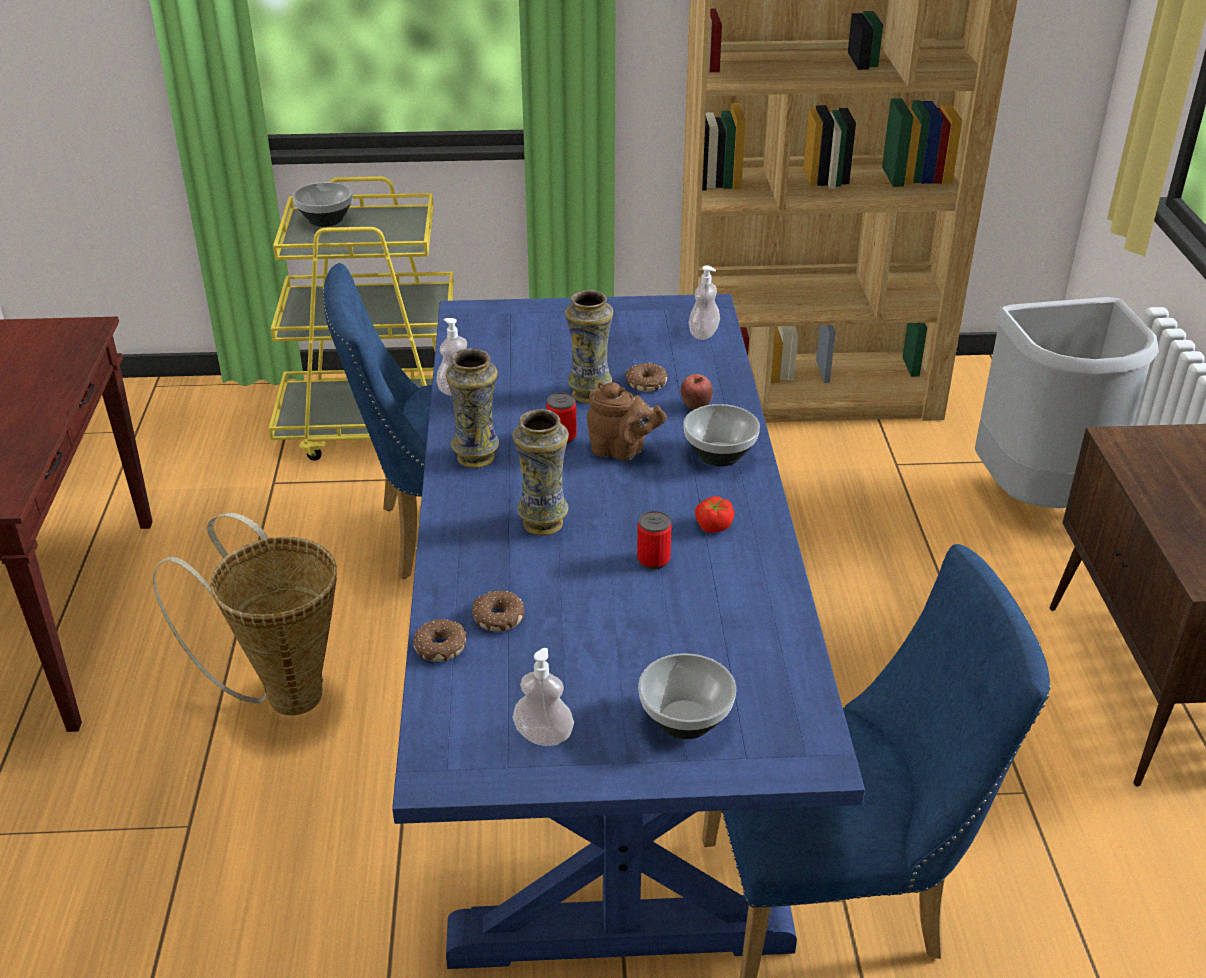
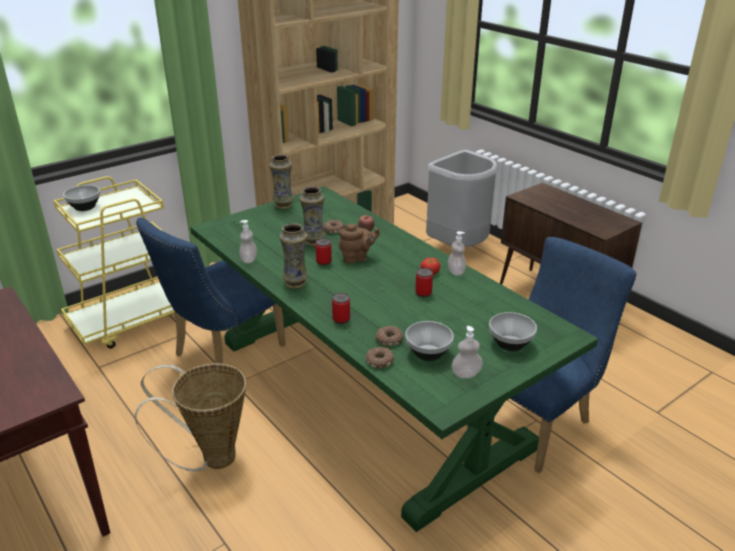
camera: 35 degrees left, 5 degrees down
(469, 549) = (341, 319): none -> can
(543, 523) = (360, 297): vase -> vase (283, 205)
(600, 697) = (366, 390): blue dining table -> green dining table
(703, 334) = (333, 204): soap dispenser -> soap dispenser (456, 272)
(719, 455) = (399, 246): bowl -> bowl (428, 353)

